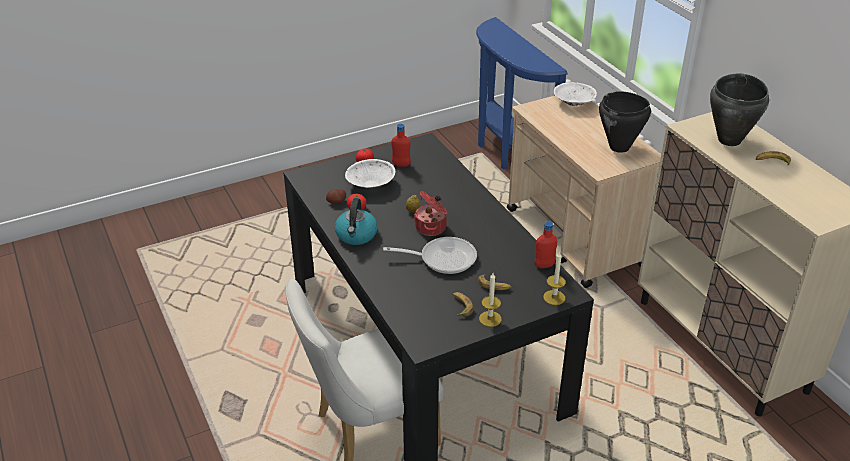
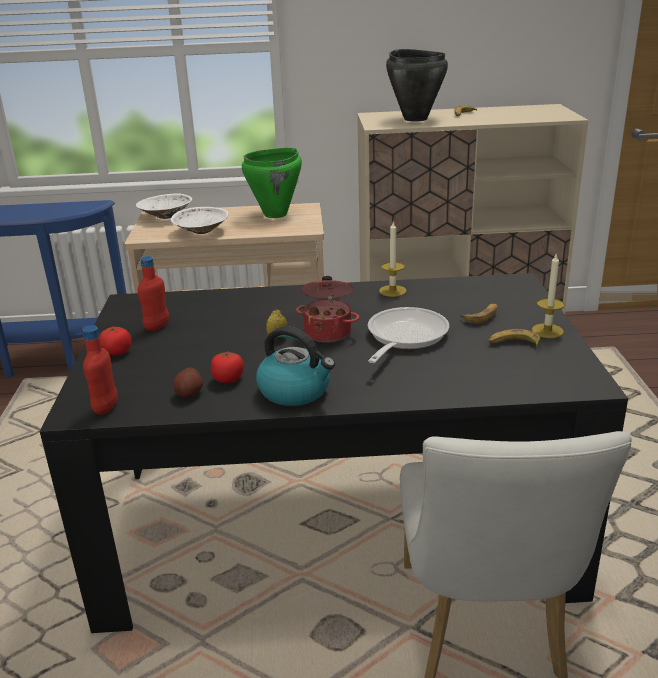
camera: 65 degrees left, 10 degrees down
(370, 184) = (177, 357): white bowl -> white bowl (201, 232)
(544, 265) = (459, 284): red bottle -> red bottle (106, 408)
(554, 297) = (522, 290): candle -> candle (392, 291)
(619, 147) = (276, 214): black cooking pot -> green cooking pot

